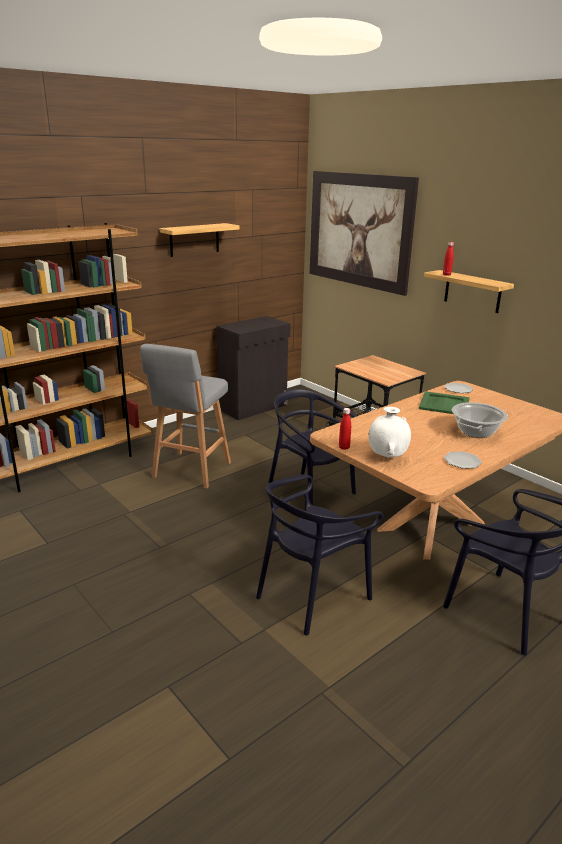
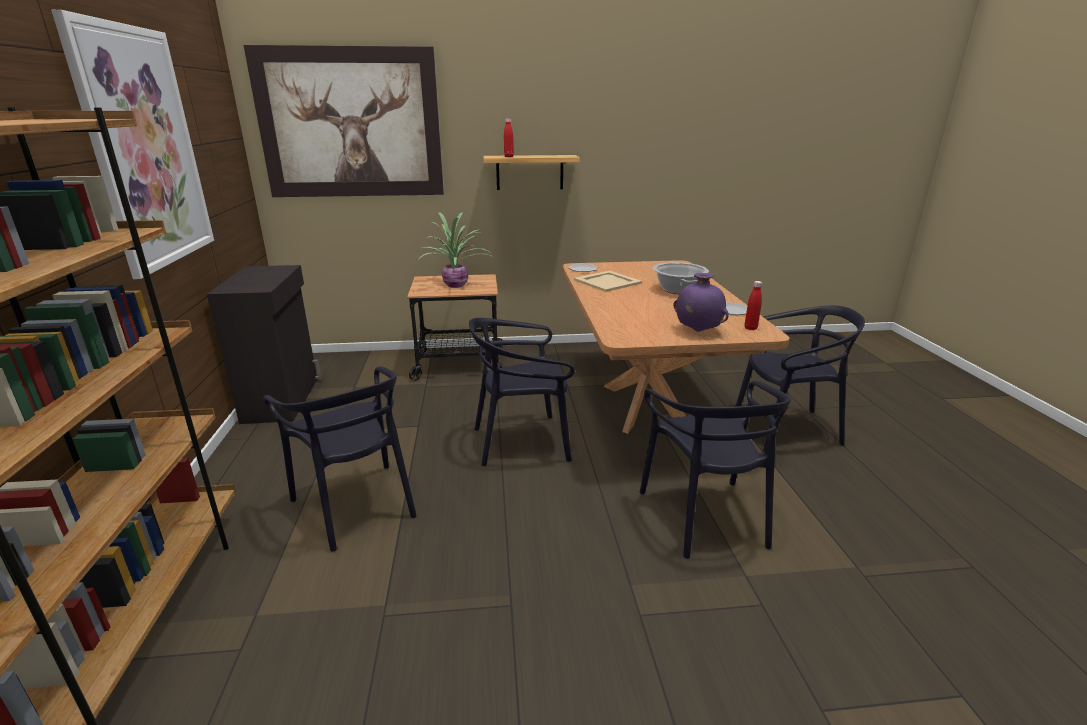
camera: 55 degrees left, 0 degrees up
(190, 471) = (356, 505): grey stool -> black chair
(194, 239) = (144, 149): shelf -> picture
(344, 447) = (658, 341): red bottle -> red bottle (750, 328)
(380, 370) = (456, 285): none -> potted plant
(387, 456) = (697, 331): white vase -> purple vase
(445, 404) = (607, 281): green tray -> beige tray

